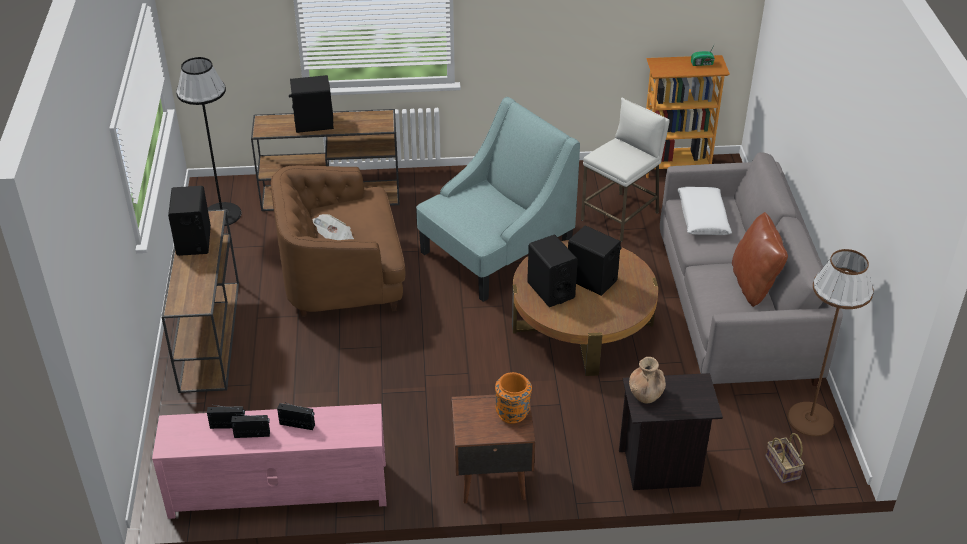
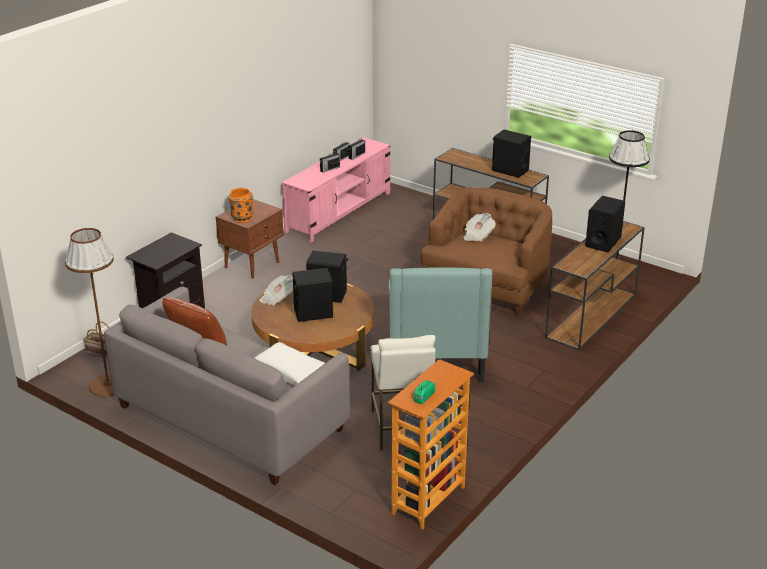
camera: 130 degrees right, 10 degrees down
(598, 318) = (277, 298): none -> newspaper
(645, 395) = (179, 244): brown vase -> none

